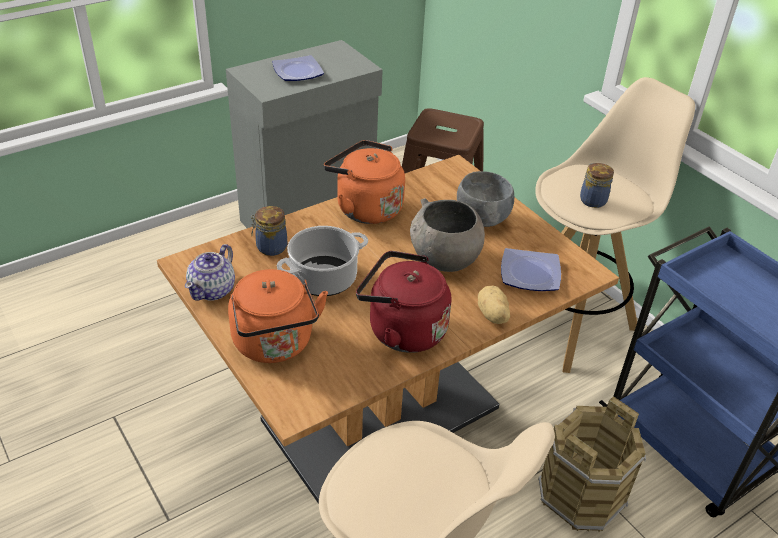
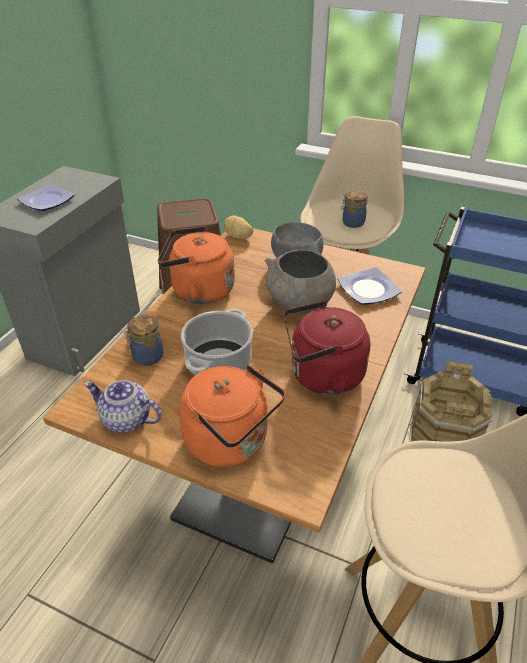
camera: 30 degrees left, 0 degrees up
(213, 290) = (127, 420): teapot -> teapot turned 120 degrees clockwise
(492, 316) = (374, 333): potato -> potato (238, 237)

